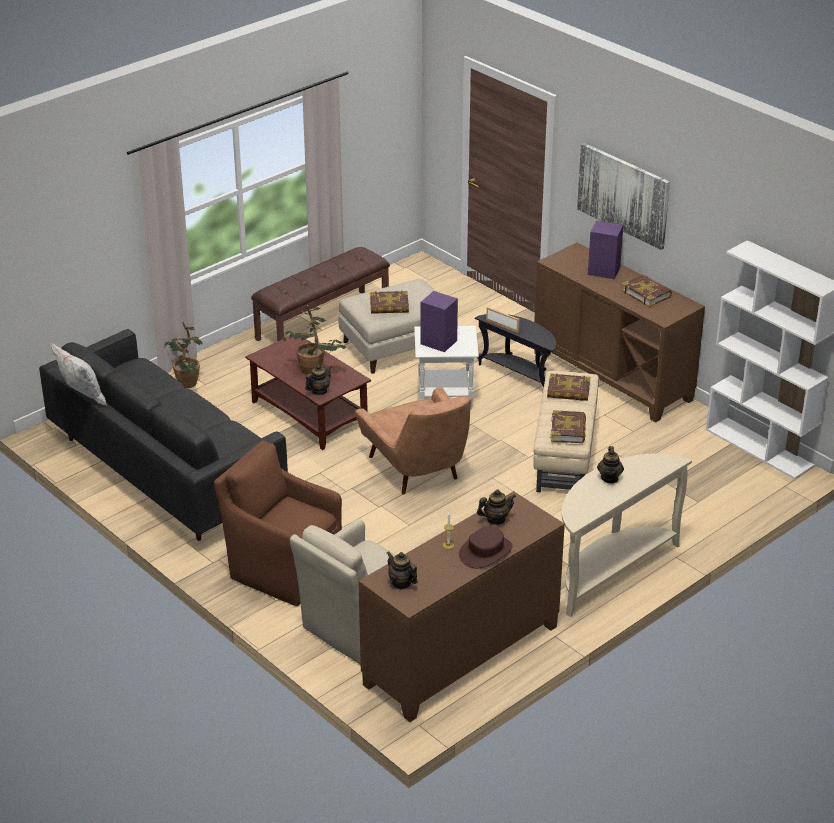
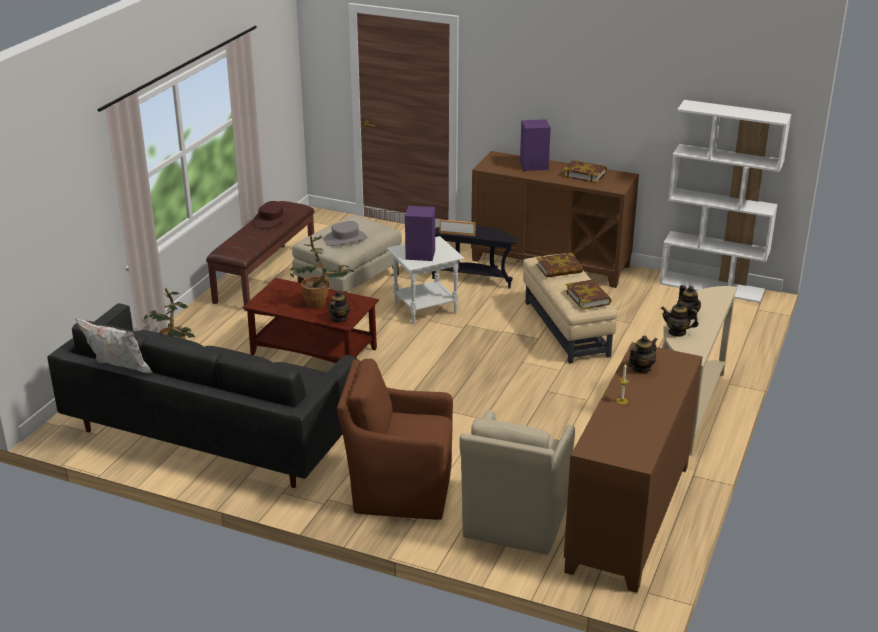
camera: 25 degrees left, 5 degrees down
(389, 306) = (345, 239): book -> grey hat
(401, 583) = (612, 445): teapot -> teapot (677, 332)
(419, 472) = (454, 374): brown armchair -> none
(485, 552) = (660, 397): brown hat -> brown hat (271, 220)
(623, 195) = (541, 92): picture -> none

